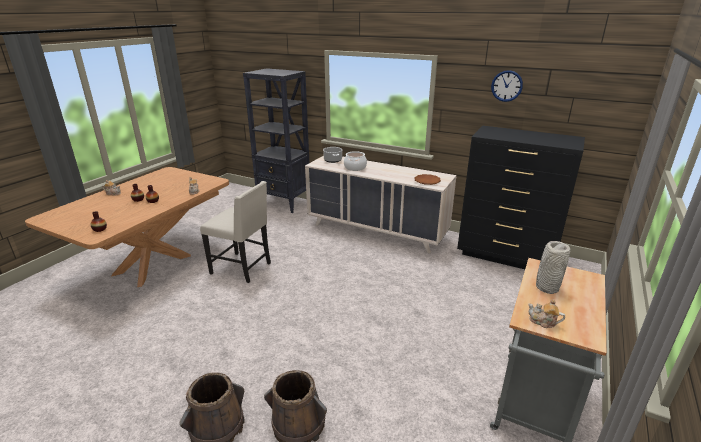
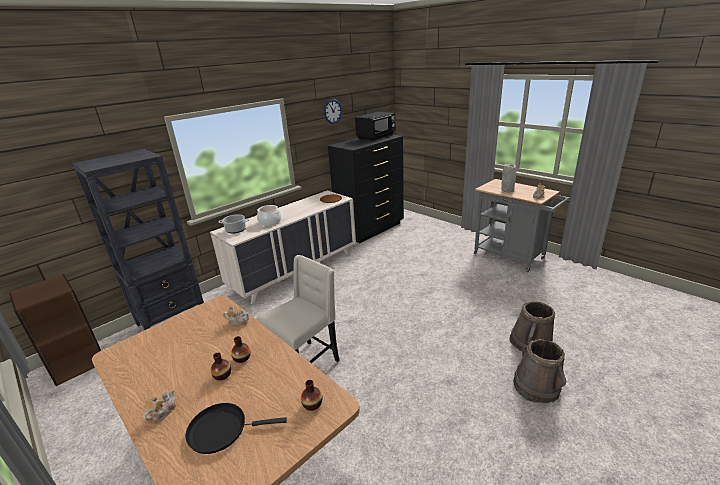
camera: 70 degrees left, 0 degrees up
(92, 210) = (222, 429): none -> black frying pan
(238, 190) = (77, 362): none -> brown bookcase
(555, 138) = (376, 137): none -> black microwave

